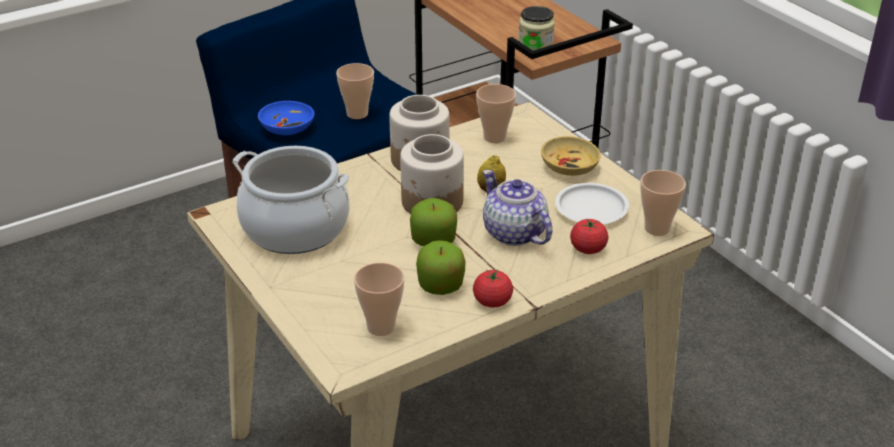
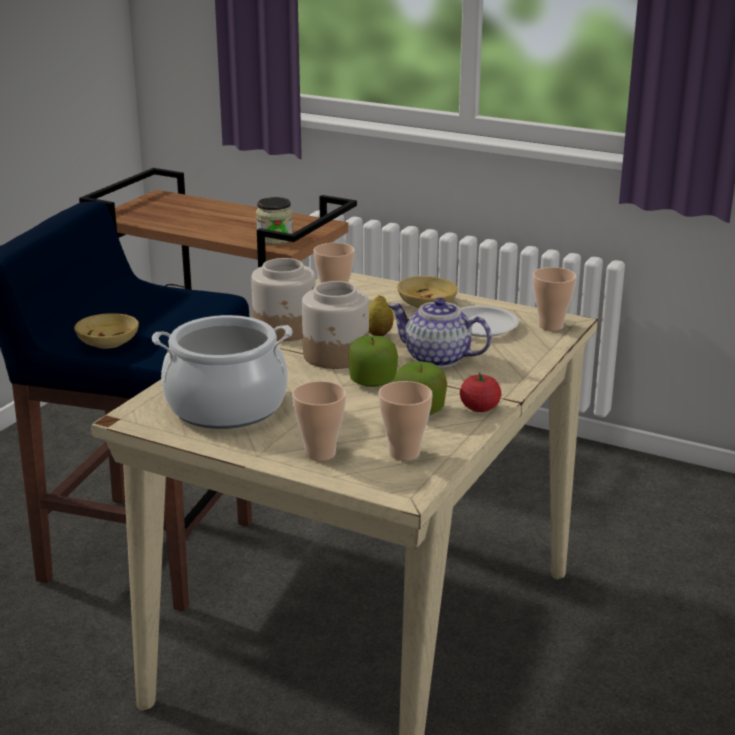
camera: 30 degrees left, 10 degrees down
(287, 128) = (108, 342): blue bowl -> beige bowl
(357, 114) = (168, 316): cup -> cup (320, 453)
(588, 249) = (513, 353): tomato -> none

